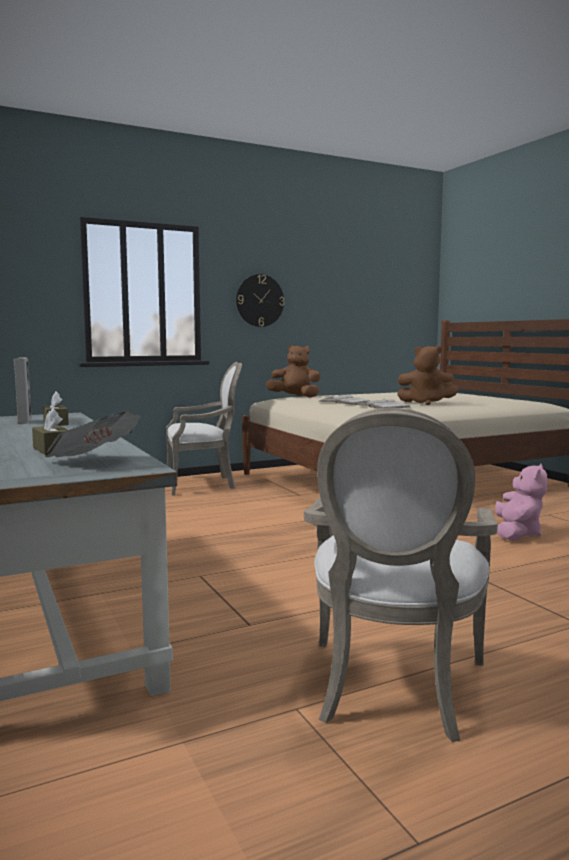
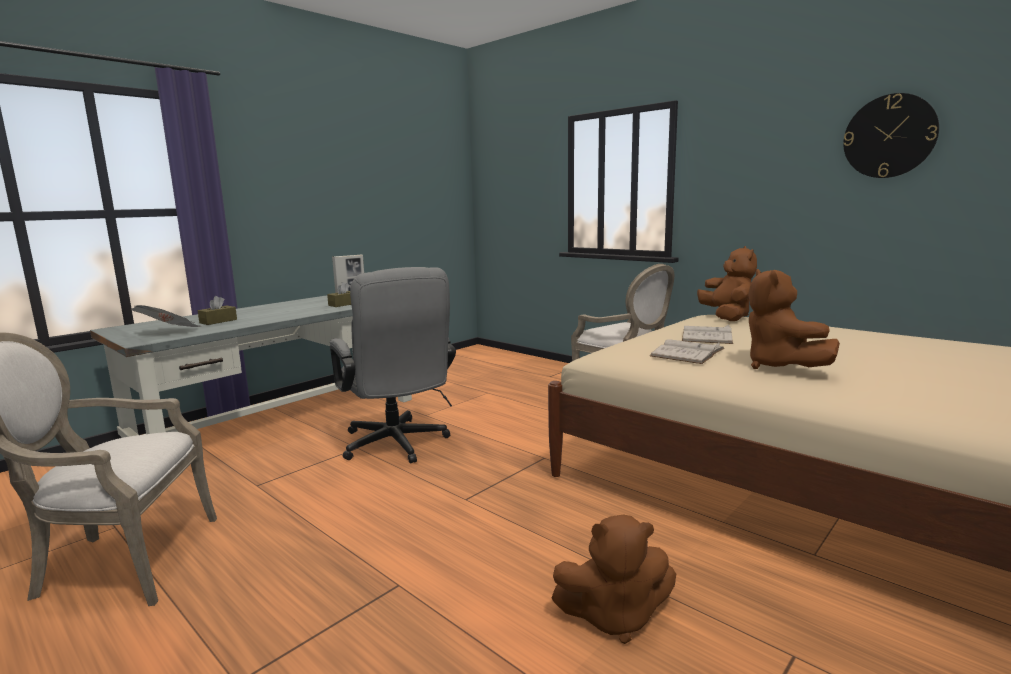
camera: 70 degrees right, 5 degrees up
(219, 560) = (397, 446): none -> grey office chair
(260, 300) = (751, 183): wall clock -> wall clock (889, 136)
(517, 534) = (614, 616): pink plush toy -> brown plush toy

